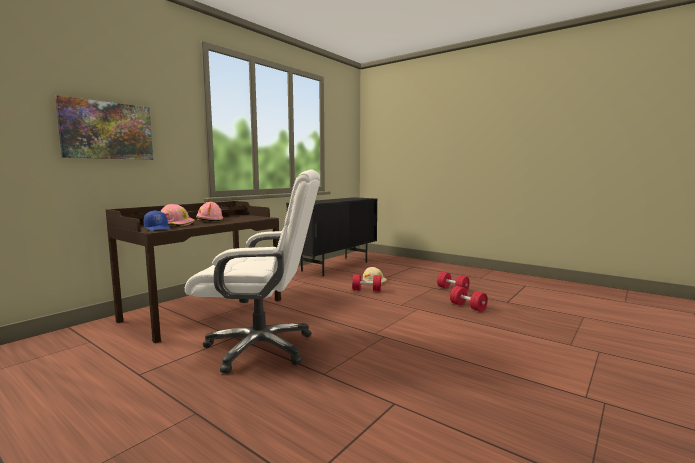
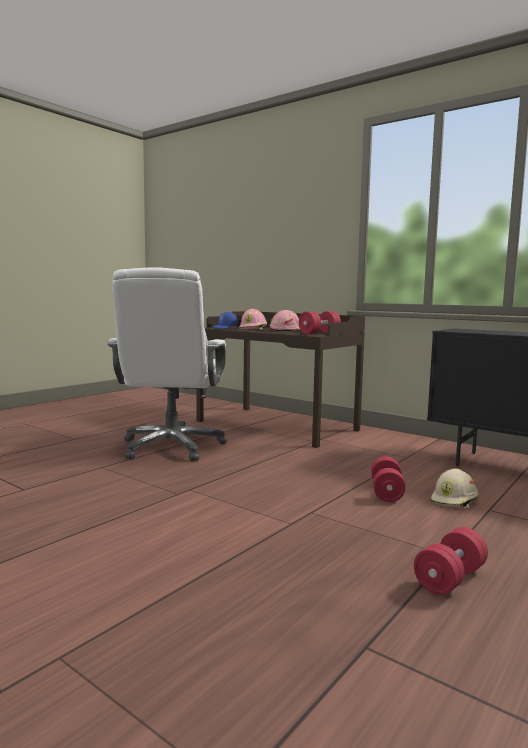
camera: 90 degrees right, 0 degrees up
(107, 130) = (271, 243): picture -> none
(468, 307) = (309, 575): red dumbbell -> red dumbbell (319, 333)

